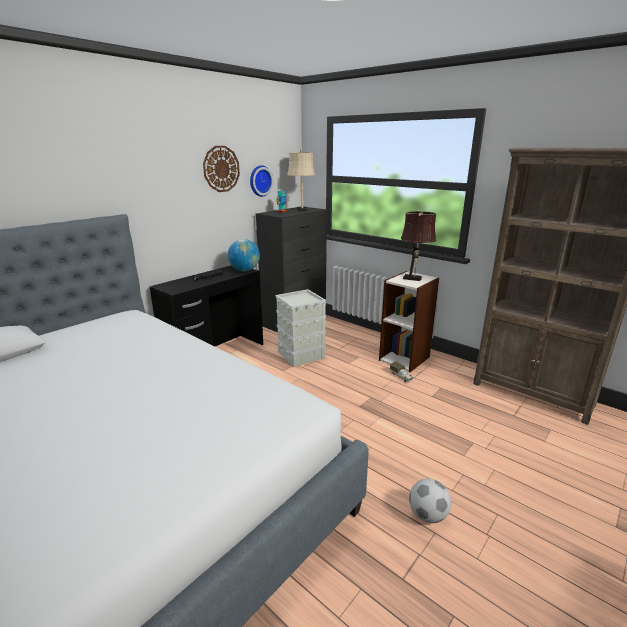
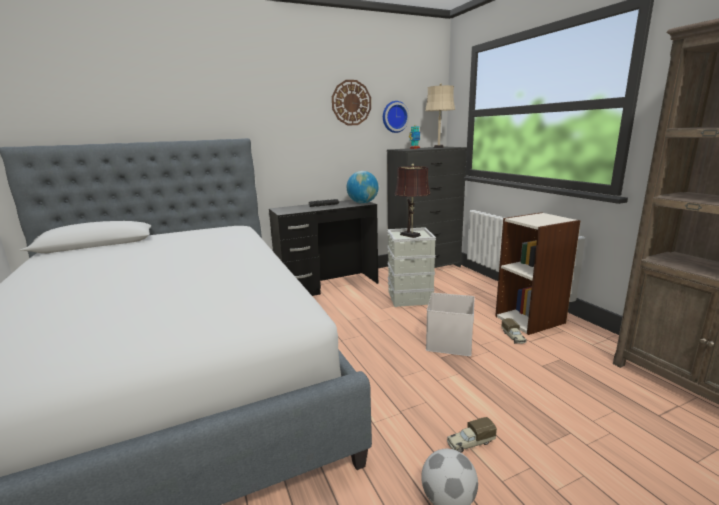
camera: 25 degrees right, 5 degrees down
(359, 391) = (450, 343): none -> white storage box
(414, 279) = (543, 219): brown table lamp -> brown table lamp (411, 235)
(418, 469) = (470, 443): none -> toy truck

